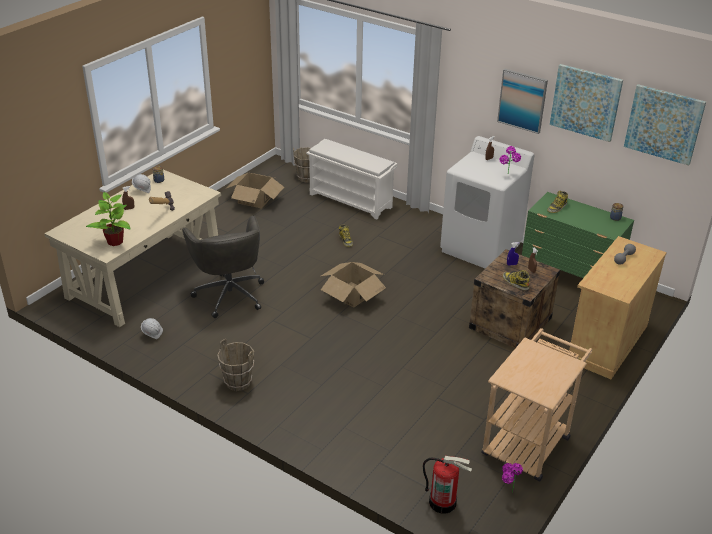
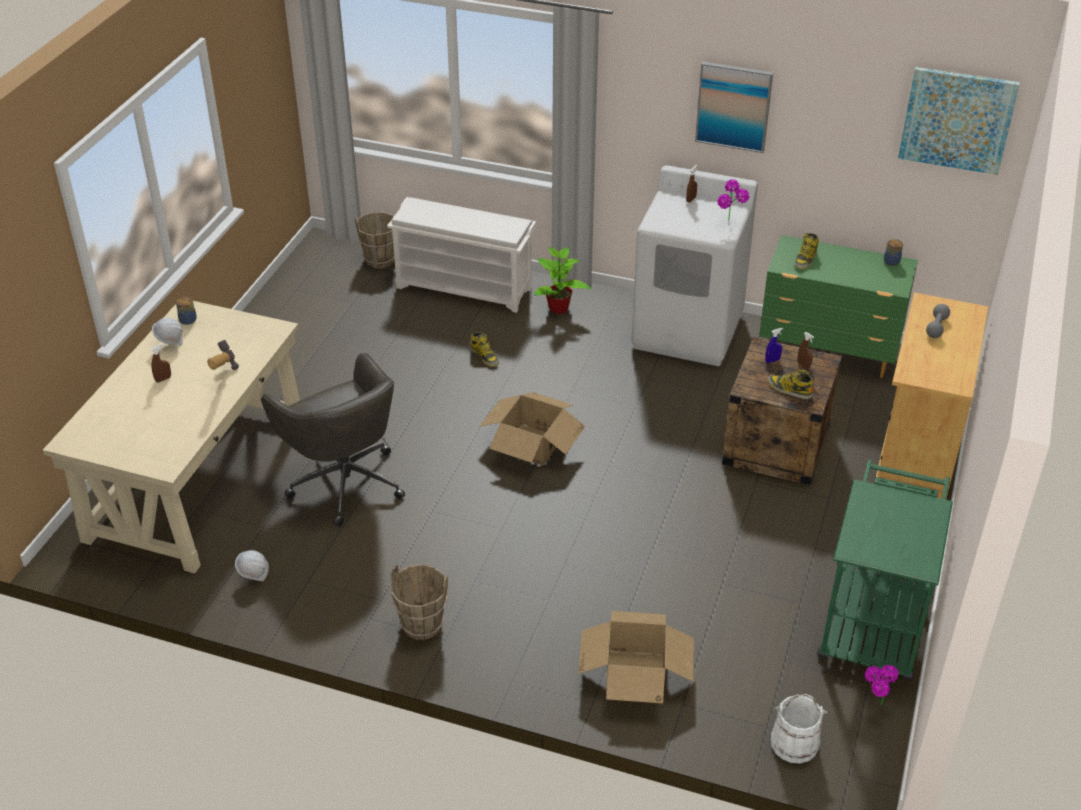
camera: 15 degrees left, 5 degrees up
(115, 242) = (169, 442): potted plant -> potted plant (559, 308)
(255, 199) = (315, 312): cardboard box -> cardboard box (635, 674)
(443, 502) = (794, 743): fire extinguisher -> white bucket
(529, 440) = (873, 621): beige cart -> green cart
(586, 102) = (835, 99): picture -> none

